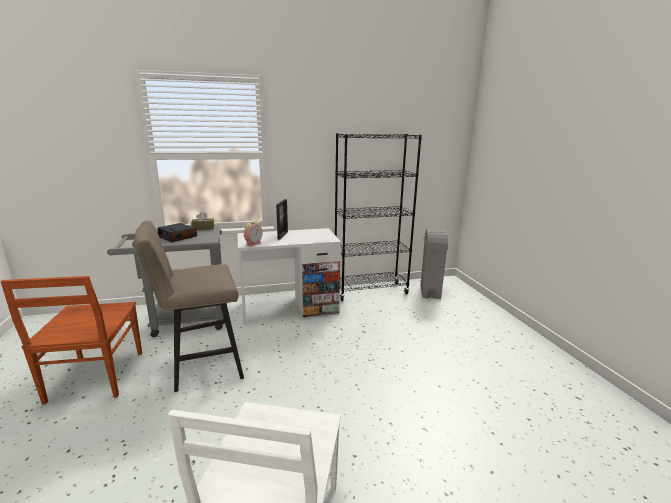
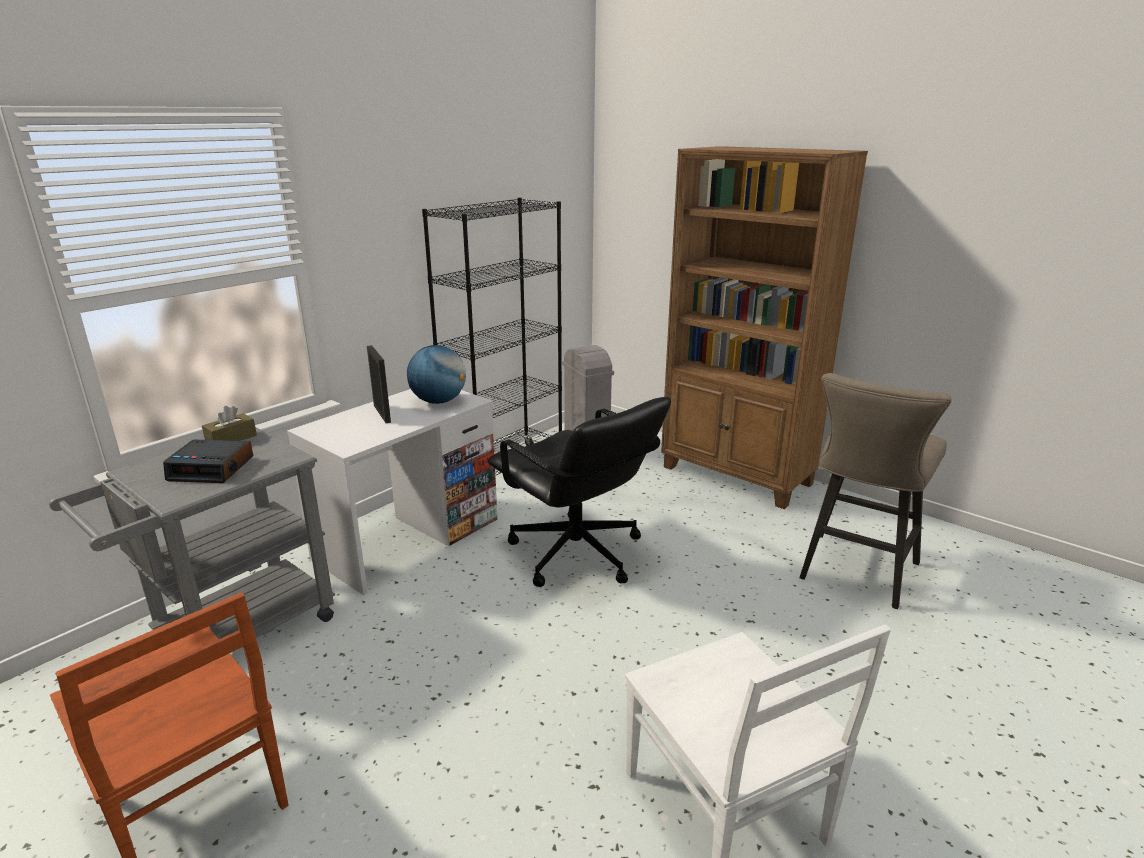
camera: 35 degrees left, 5 degrees up
(200, 367) = (376, 689): beige stool -> beige stool (855, 574)
(254, 244) = (359, 442): alarm clock -> none
(315, 236) = (438, 401): none -> globe
(360, 345) = (576, 554): none -> black office chair
(515, 338) = (737, 476): none -> brown bookcase

